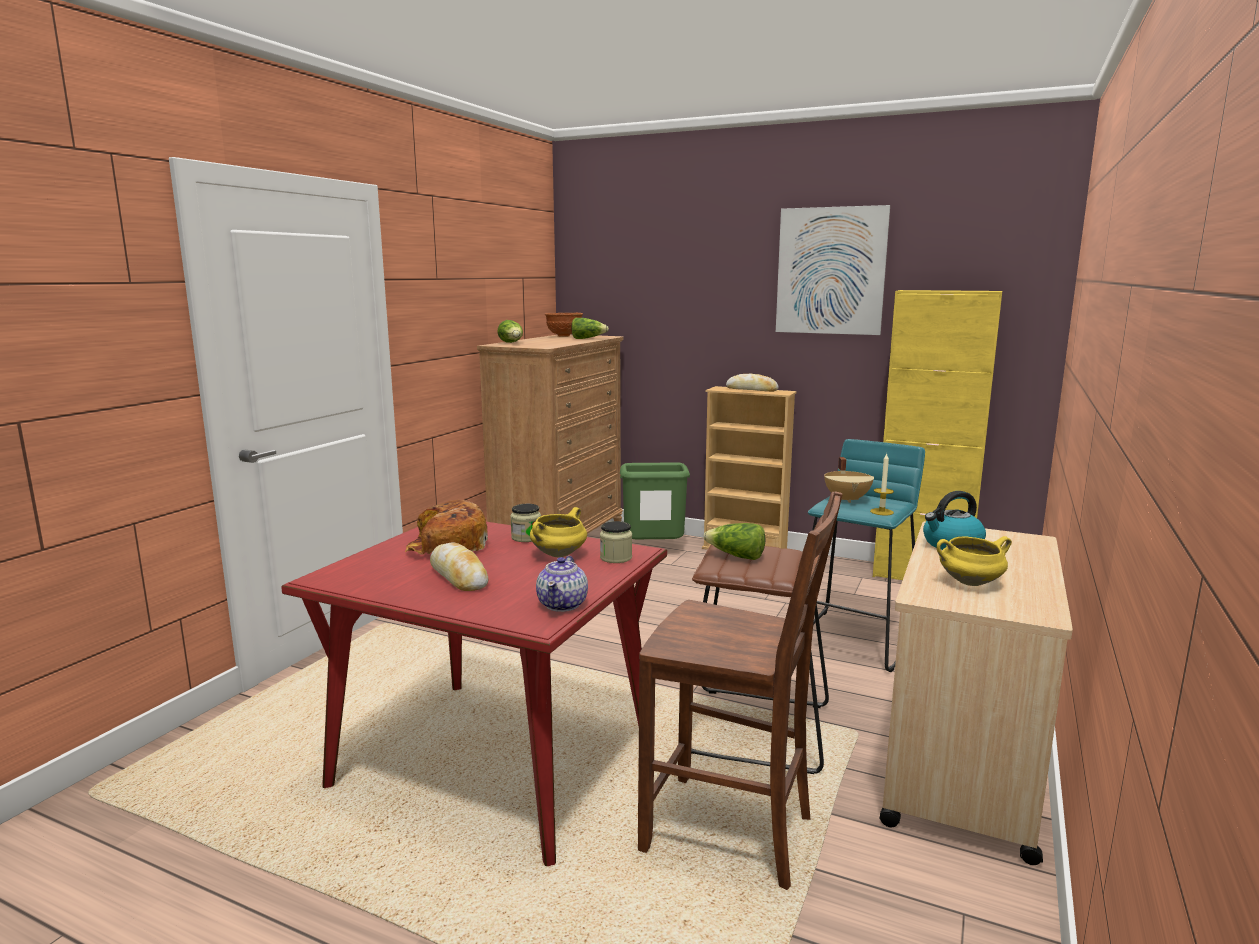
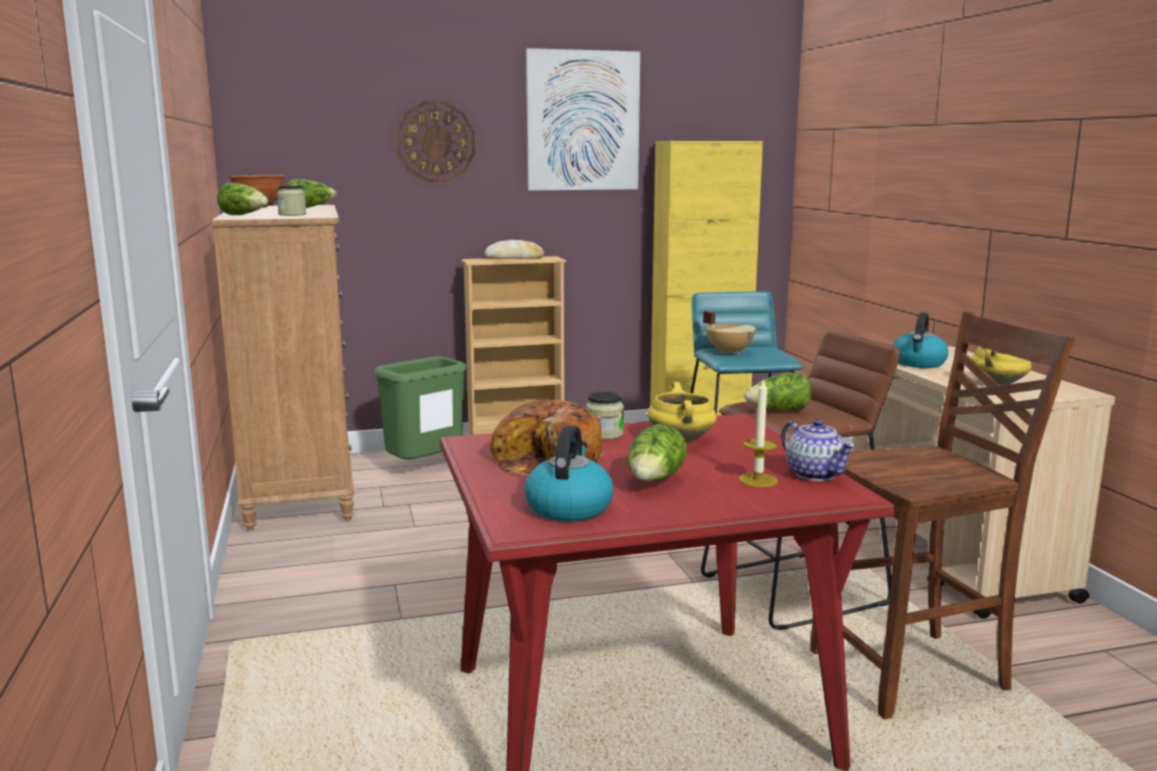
camera: 40 degrees left, 0 degrees up
(373, 575) = (569, 507): none -> kettle
(459, 576) = (655, 481): bread -> lettuce
(616, 558) = (735, 429): jar -> jar (292, 214)
(703, 289) = (435, 142): none -> wall clock
(881, 512) = (778, 356): candle -> candle (758, 480)

